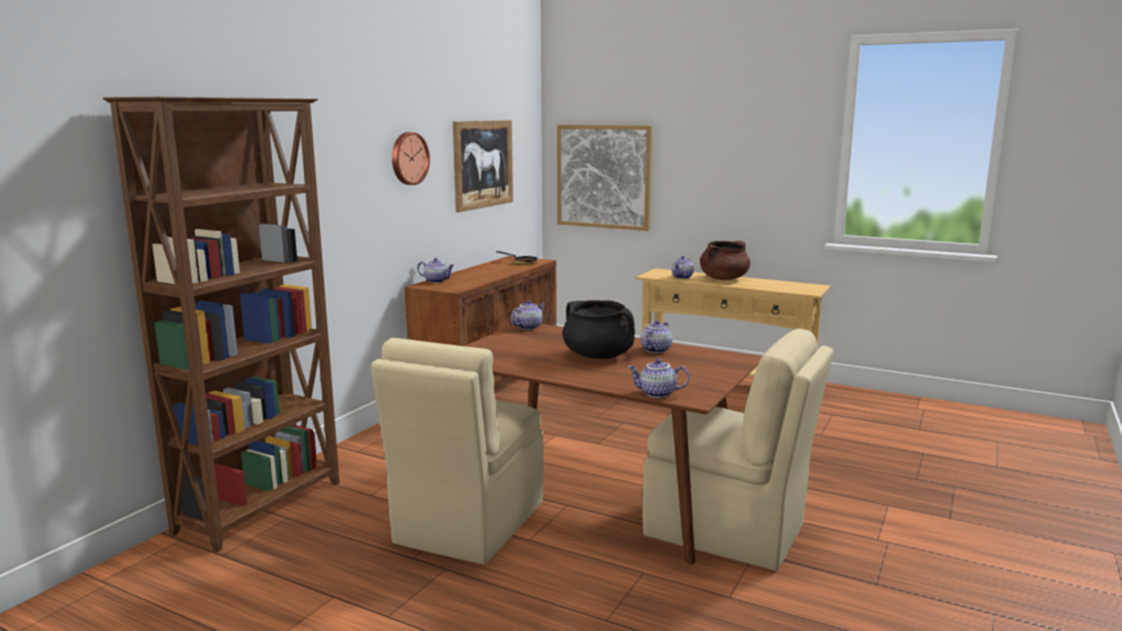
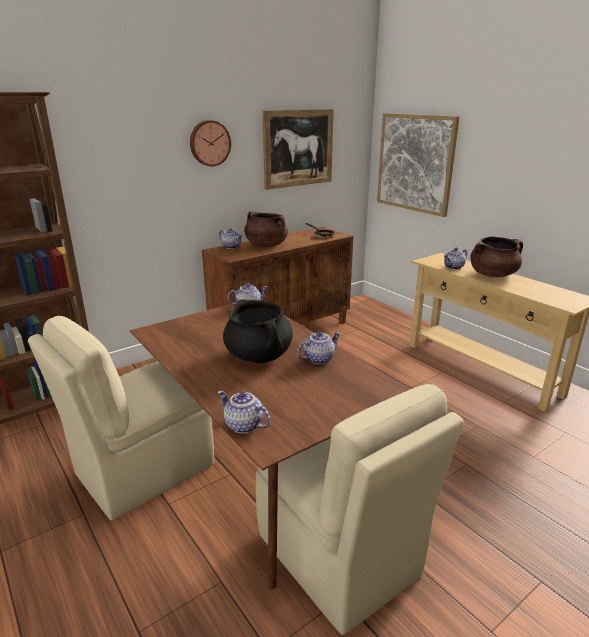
camera: 25 degrees right, 10 degrees up
(474, 276) = (266, 245): none -> brown cooking pot

